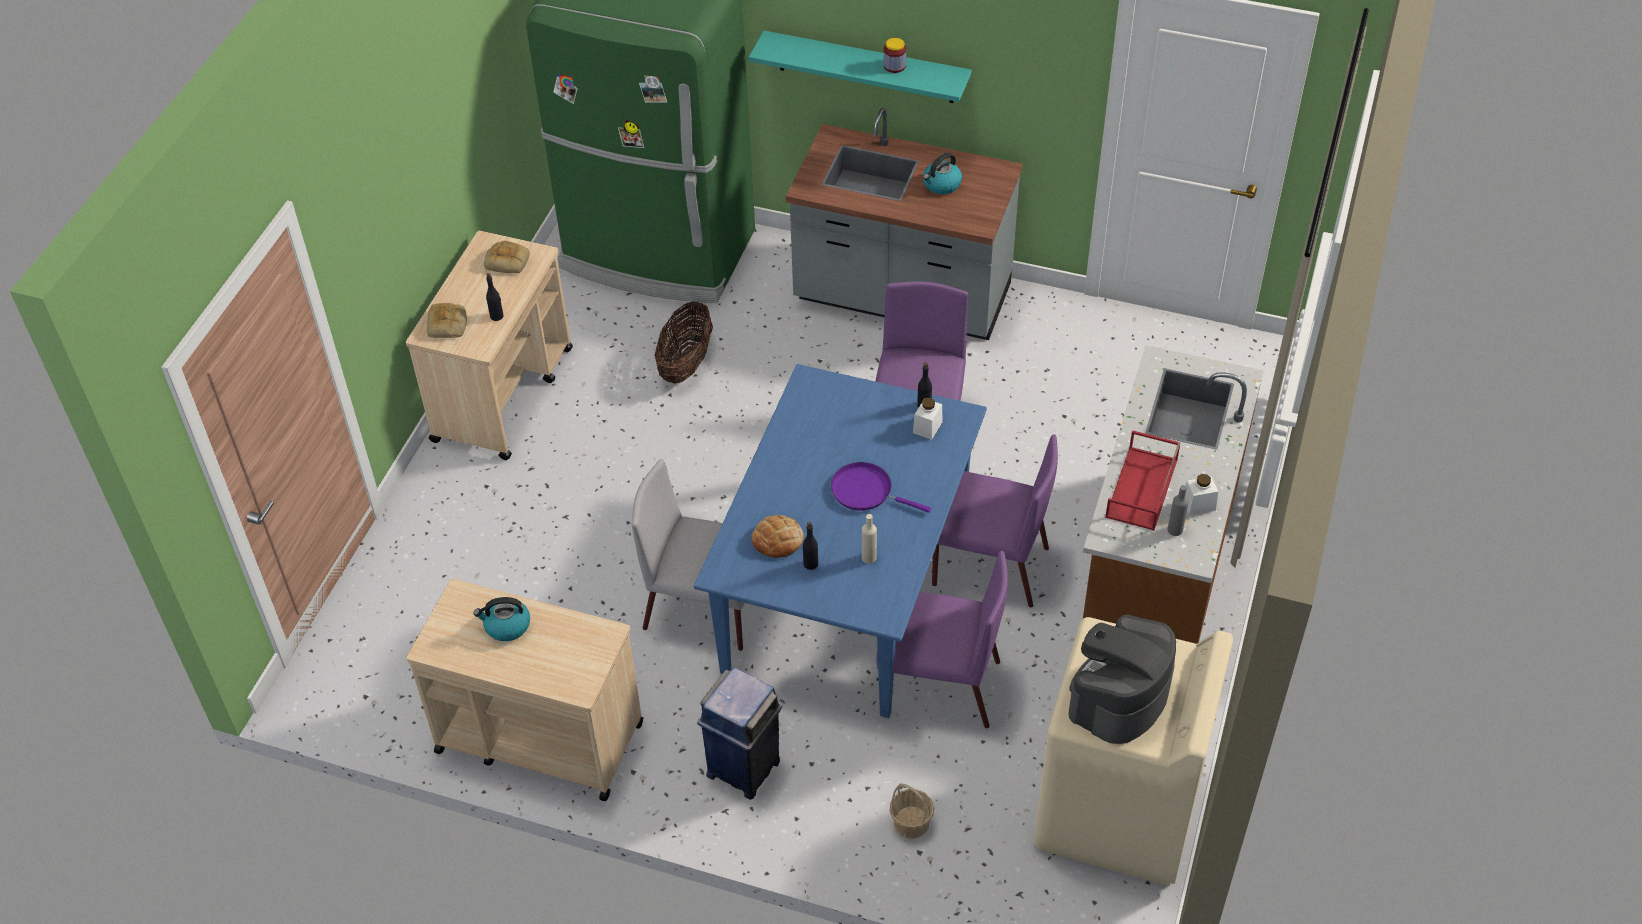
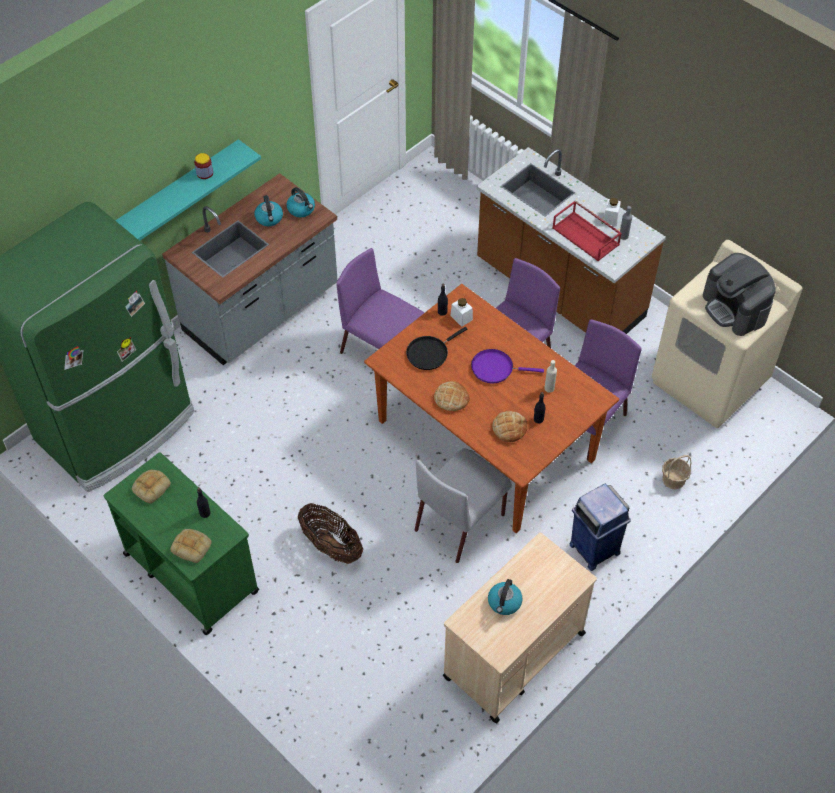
camera: 65 degrees left, 5 degrees up
(504, 393) = (190, 572): beige cart -> green cart
(686, 363) = (238, 451): basket -> basket (331, 545)
(789, 466) = (451, 398): none -> bread
(846, 587) = (484, 440): blue dining table -> brown dining table
(848, 418) = (429, 353): none -> black frying pan
(866, 491) = (495, 368): purple frying pan -> purple frying pan turned 45 degrees clockwise
(977, 205) = (301, 209): none -> kettle

